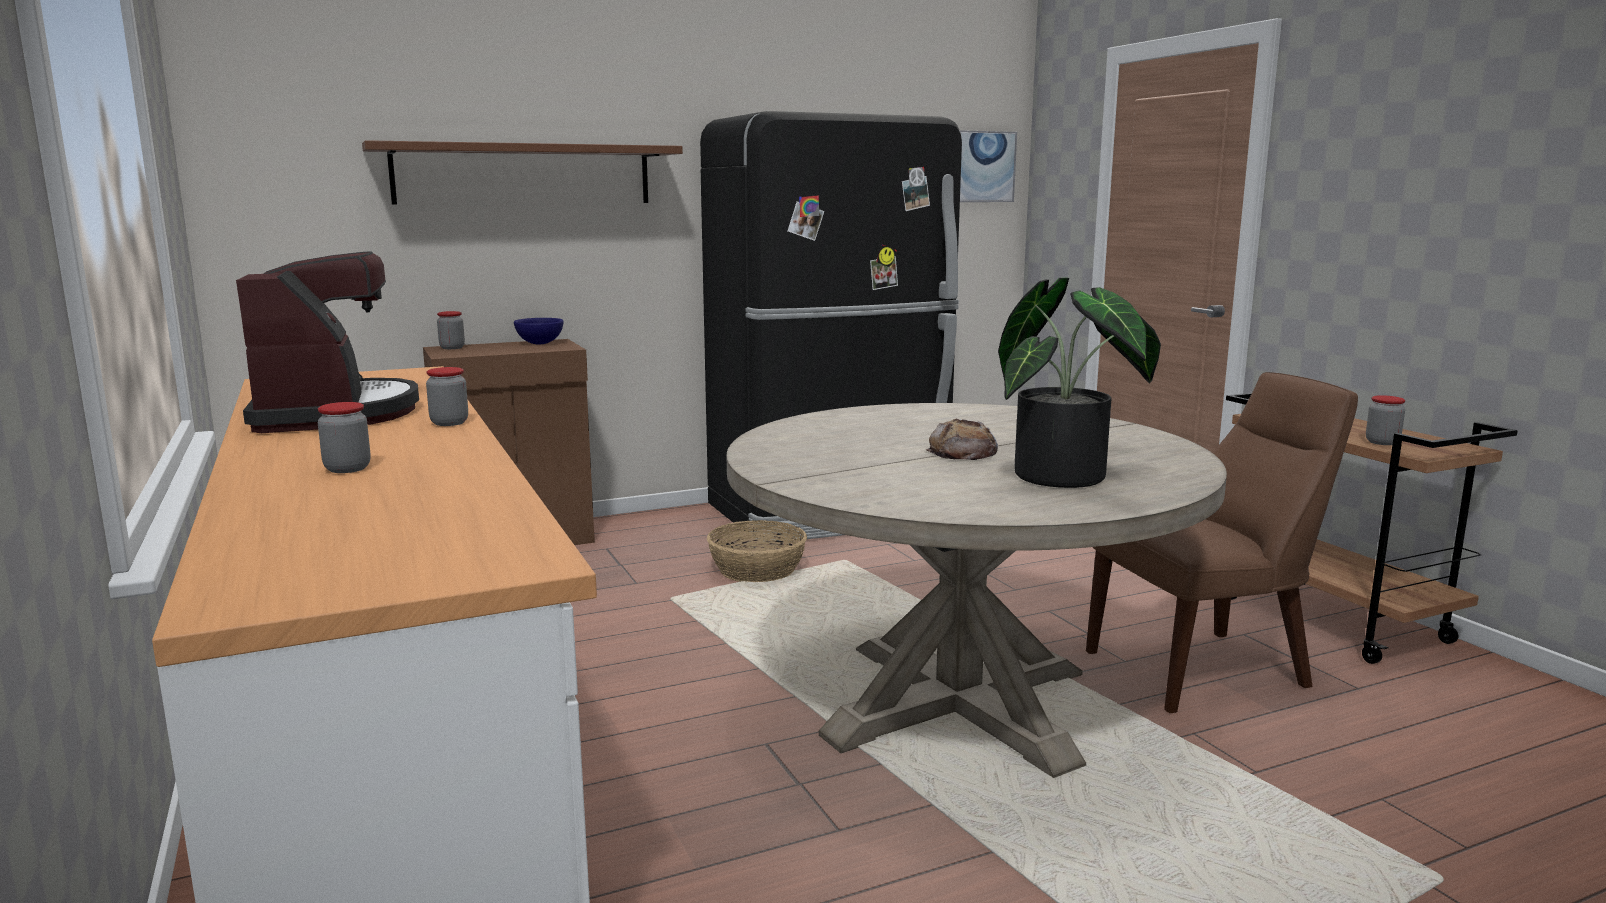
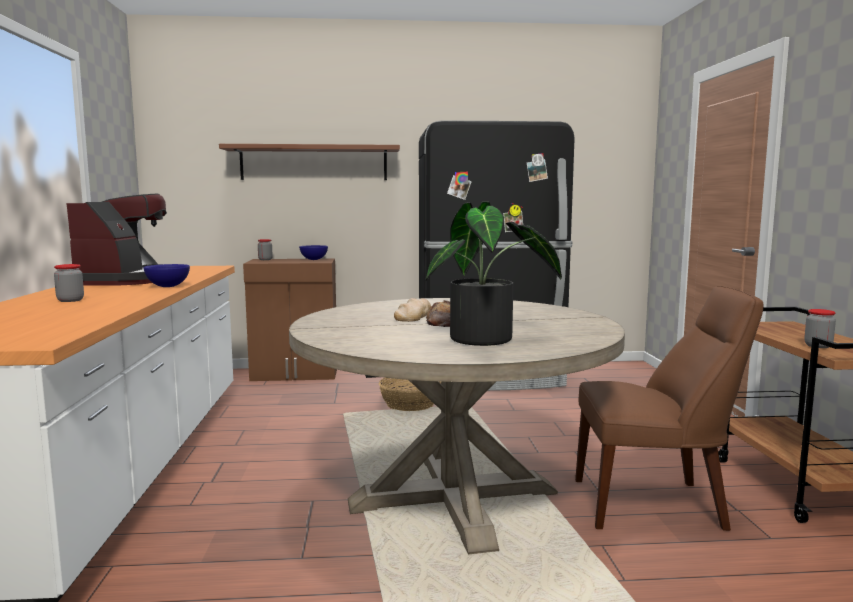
camera: 20 degrees right, 5 degrees down
(449, 423) = (168, 286): jar -> blue bowl
(887, 442) = (413, 315): none -> bread
(984, 167) = (619, 158): picture -> none

